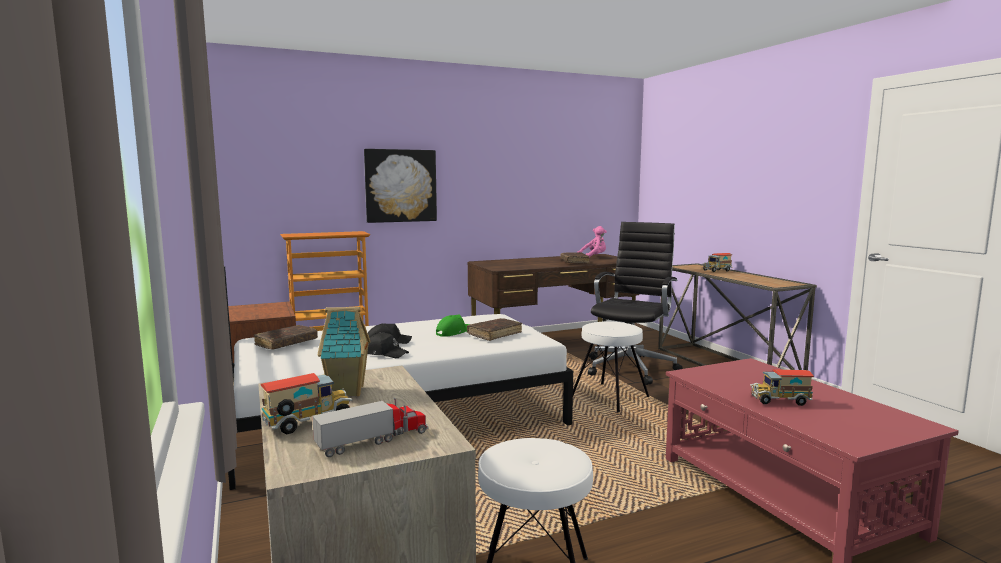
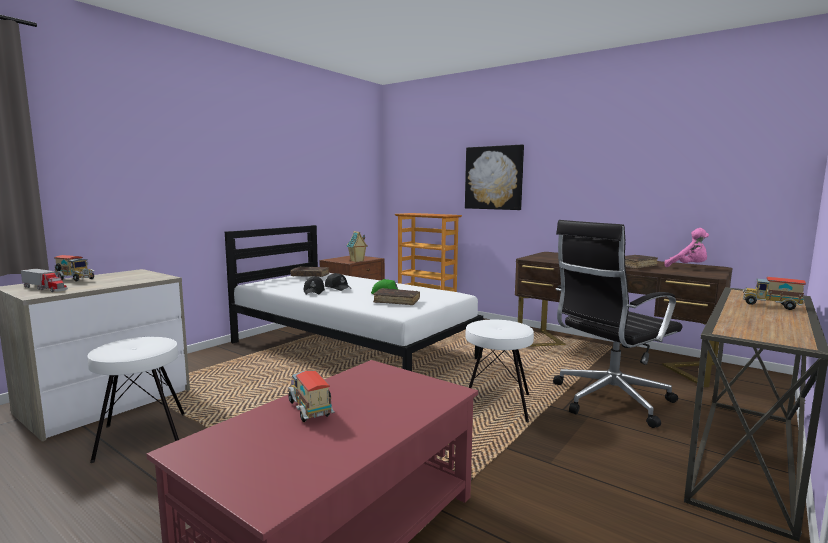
camera: 60 degrees right, 0 degrees up
(348, 392) = (126, 277): toy house -> toy house (357, 261)
(631, 367) = (608, 400): black office chair -> black office chair turned 150 degrees clockwise

